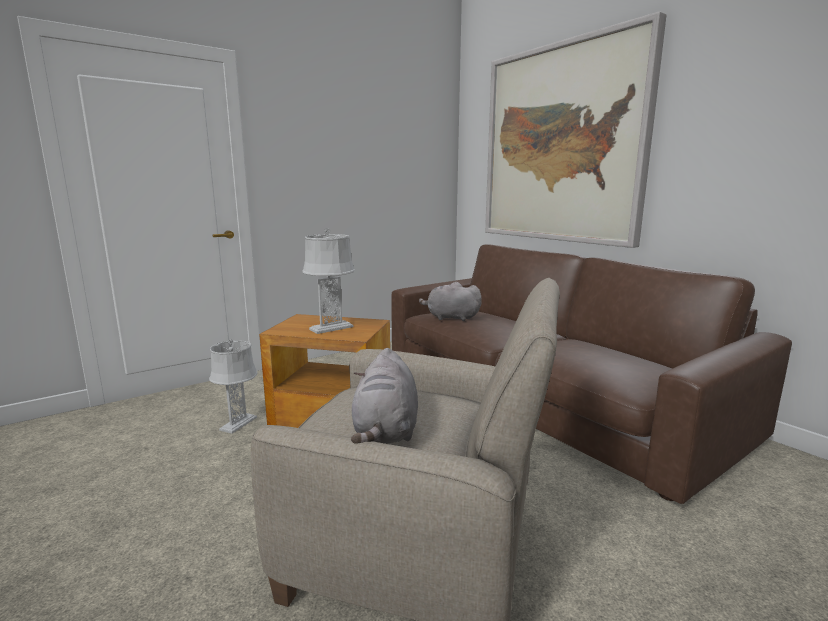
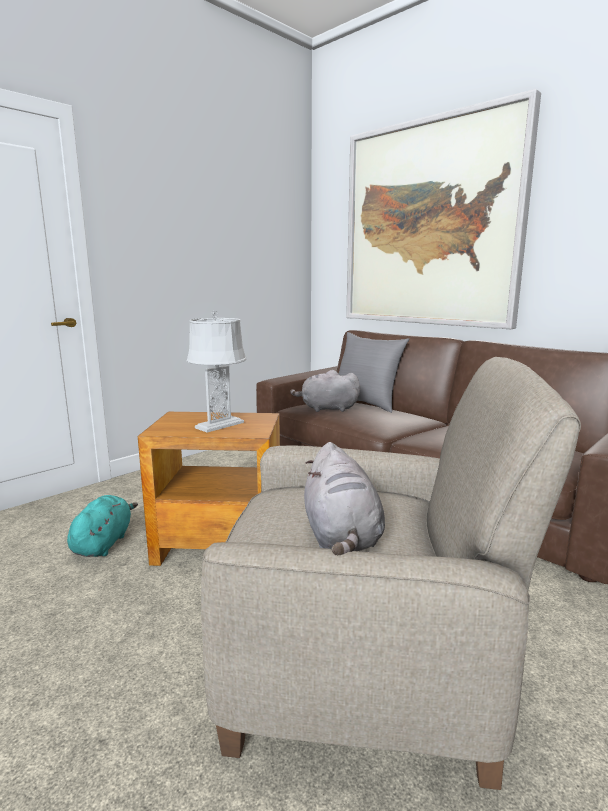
camera: 10 degrees left, 0 degrees up
(238, 423) = (103, 543): grey table lamp -> turquoise plush toy
(494, 314) = (366, 403): none -> grey pillow

